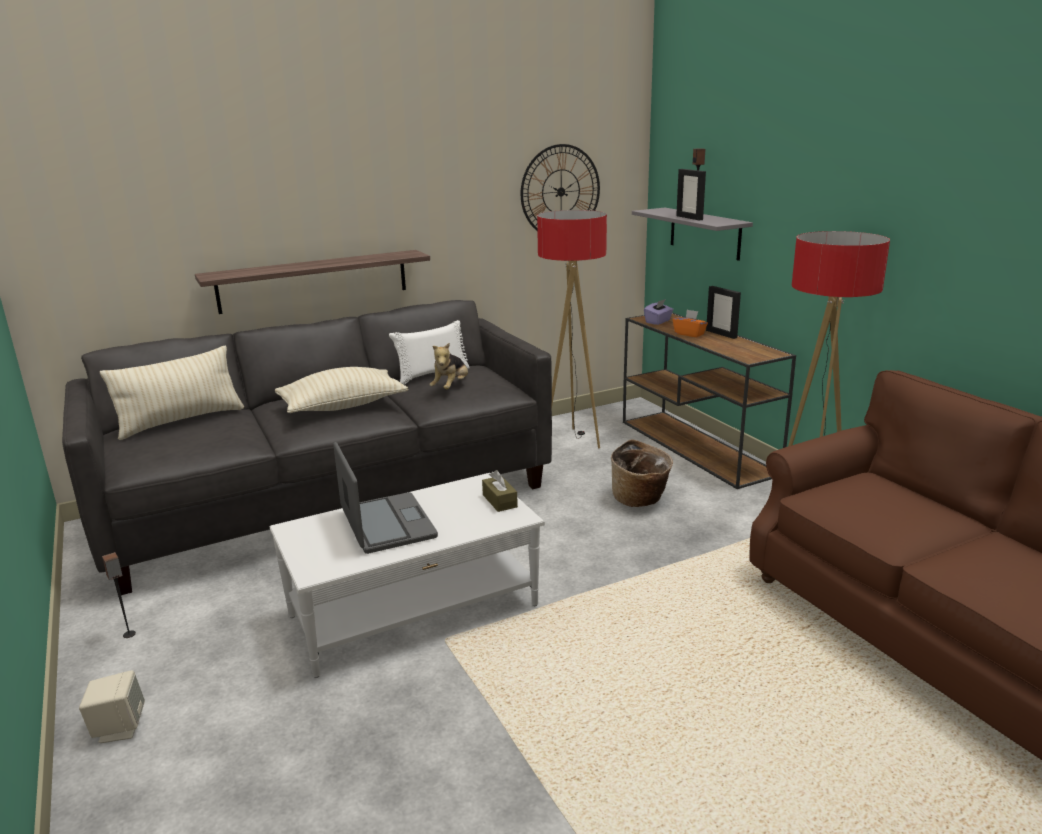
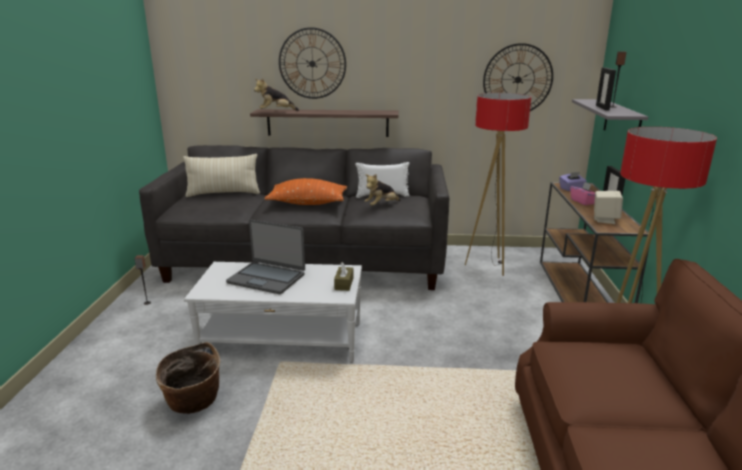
camera: 30 degrees right, 0 degrees up
(119, 728) = (98, 346): beige speaker -> beige speaker (604, 220)
(240, 274) = (276, 112): none -> plush toy
(281, 192) = (312, 63): none -> wall clock
(343, 406) = (308, 203): beige pillow -> orange pillow
(386, 524) = (267, 278): laptop -> laptop turned 105 degrees clockwise
(640, 499) = (494, 318): basket -> basket (193, 403)
(689, 334) = (583, 202): orange tissue box -> pink tissue box

